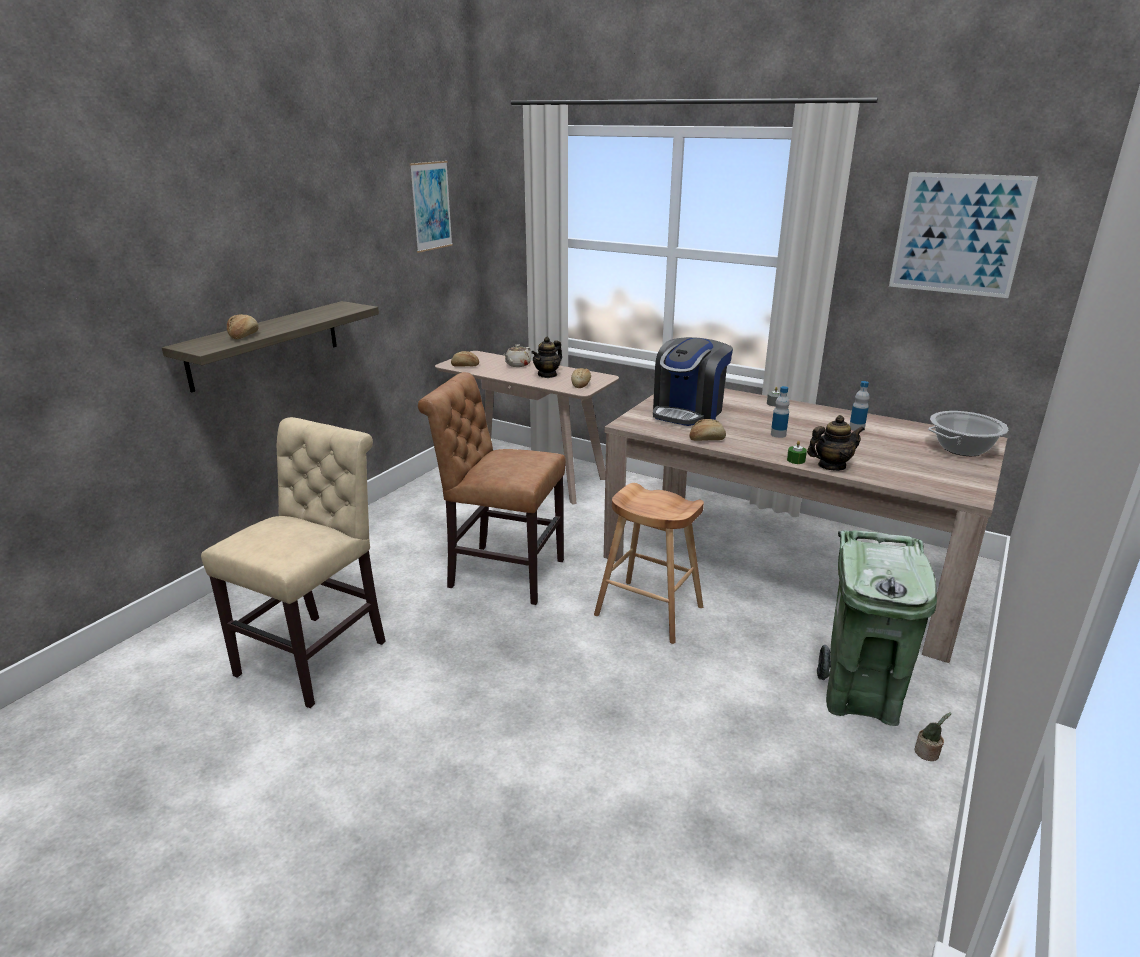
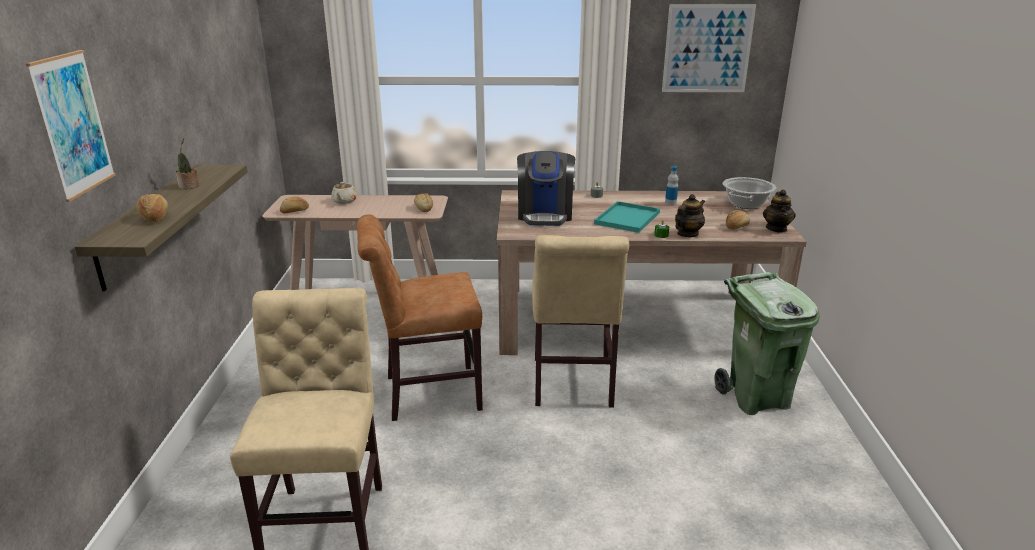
camera: 30 degrees left, 0 degrees up
(431, 206) = (238, 56): picture -> picture (73, 124)
(547, 375) = (383, 205): teapot -> teapot (776, 229)
(649, 611) = (572, 385): brown stool -> beige chair
(706, 439) = (584, 233): bread -> bread (736, 227)
(778, 434) = (627, 219): bottle -> turquoise tray
(927, 754) = (820, 419): potted plant -> potted plant (189, 186)

